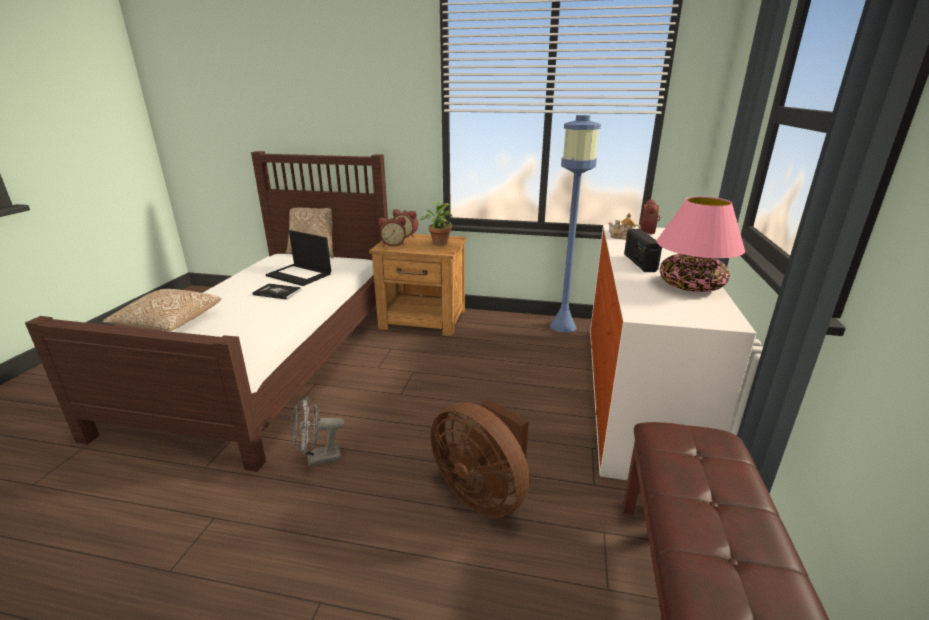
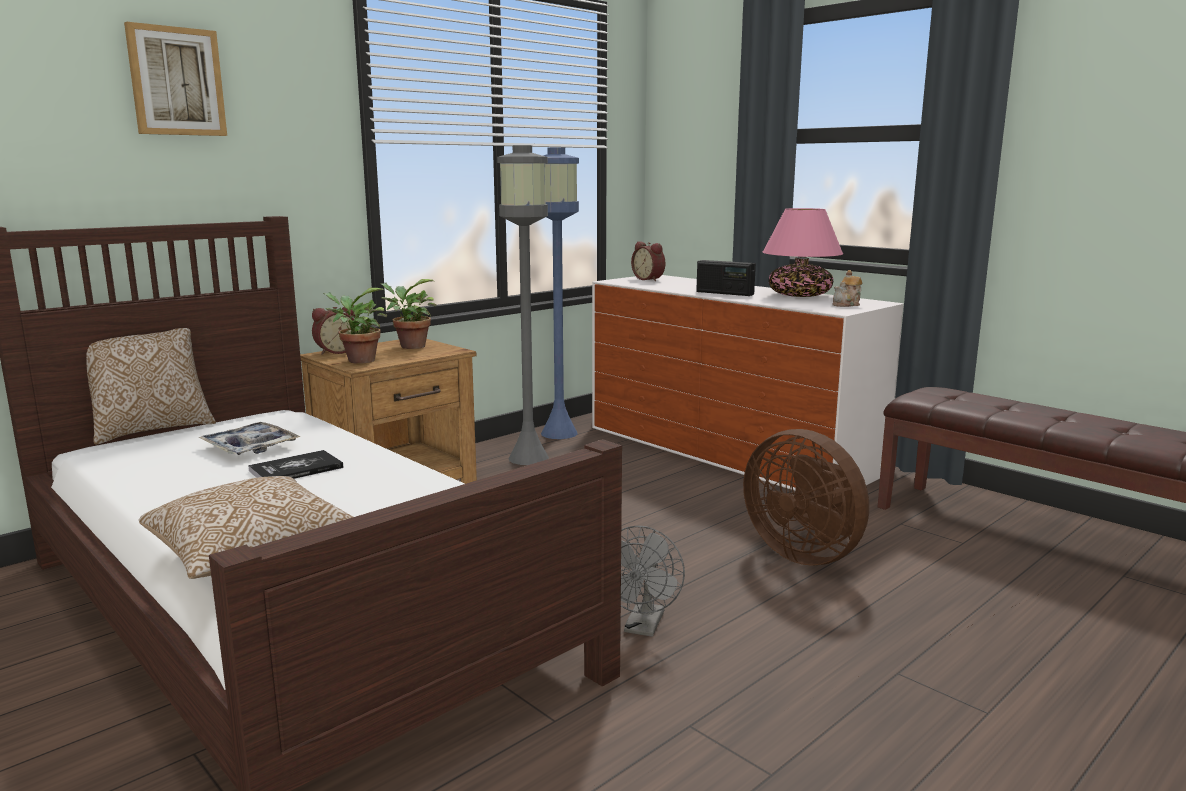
camera: 55 degrees left, 10 degrees down
(300, 275) = (250, 447): laptop -> tray
(337, 79) = (176, 81): none -> picture
(393, 244) = (357, 361): alarm clock -> potted plant
(483, 492) = (805, 553): brown fan -> brown fan turned 60 degrees clockwise
(510, 334) = (529, 458): none -> grey floor lamp
(622, 237) = (645, 284): teapot -> teapot (847, 304)

